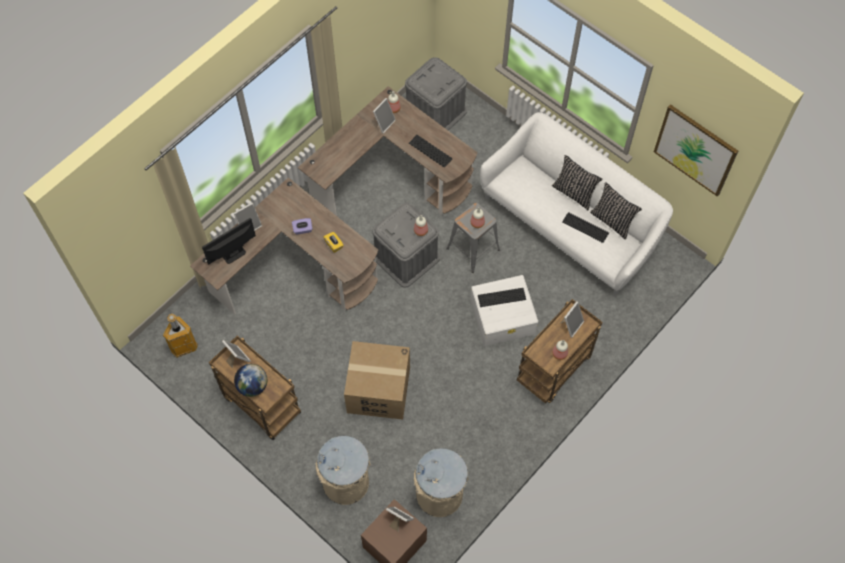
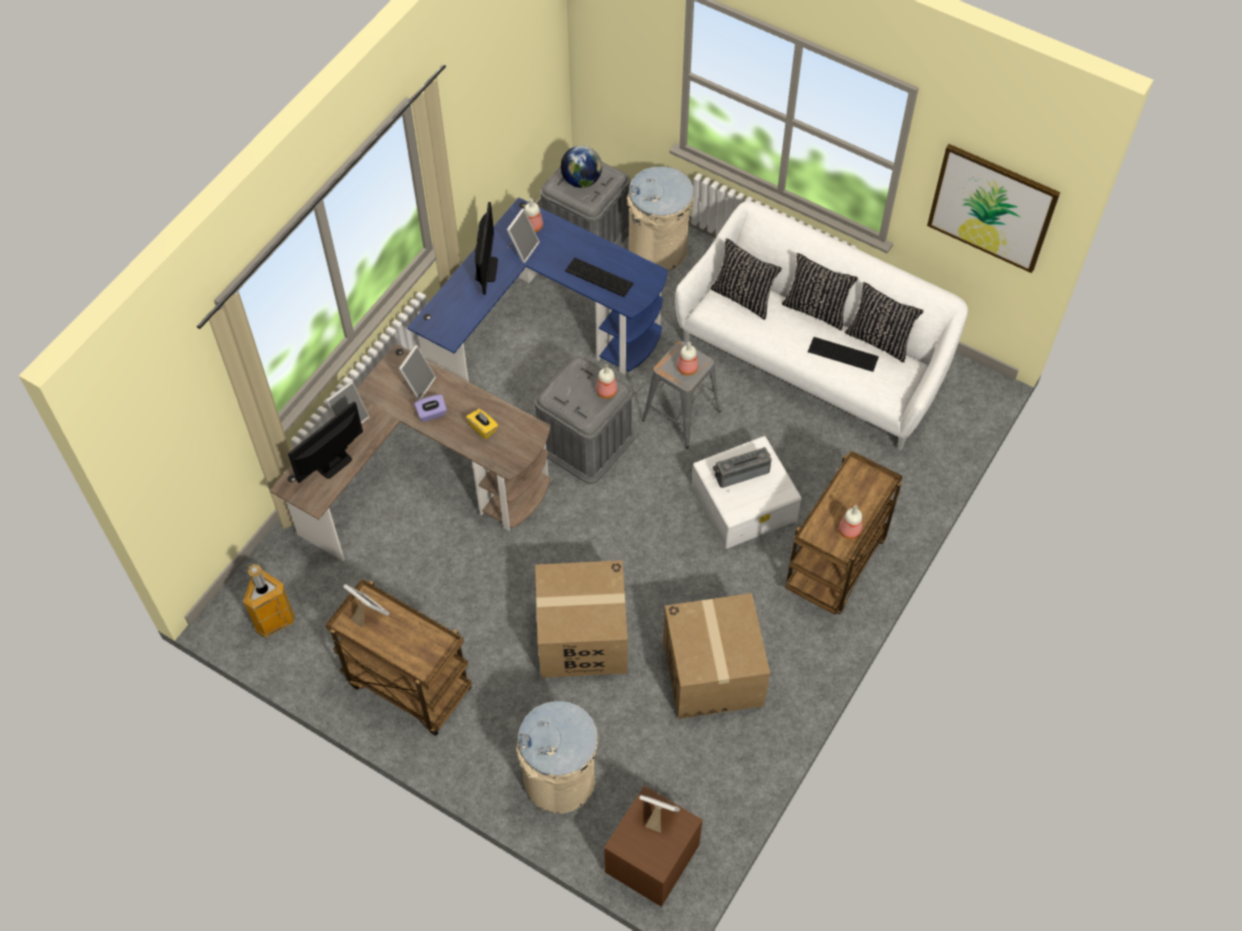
camera: 10 degrees left, 5 degrees down
(252, 386) = (399, 650): globe -> globe (581, 180)
(357, 134) = (486, 269): none -> monitor
(392, 176) = (542, 331): brown desk -> blue desk
(439, 495) = (705, 774): beige trash can -> beige trash can (658, 250)
(458, 428) = (713, 673): none -> cardboard box
(501, 297) = (741, 472): keyboard -> radio
(527, 177) = (743, 297): none -> black pillow
(571, 325) = (857, 488): picture frame -> picture frame (418, 384)

